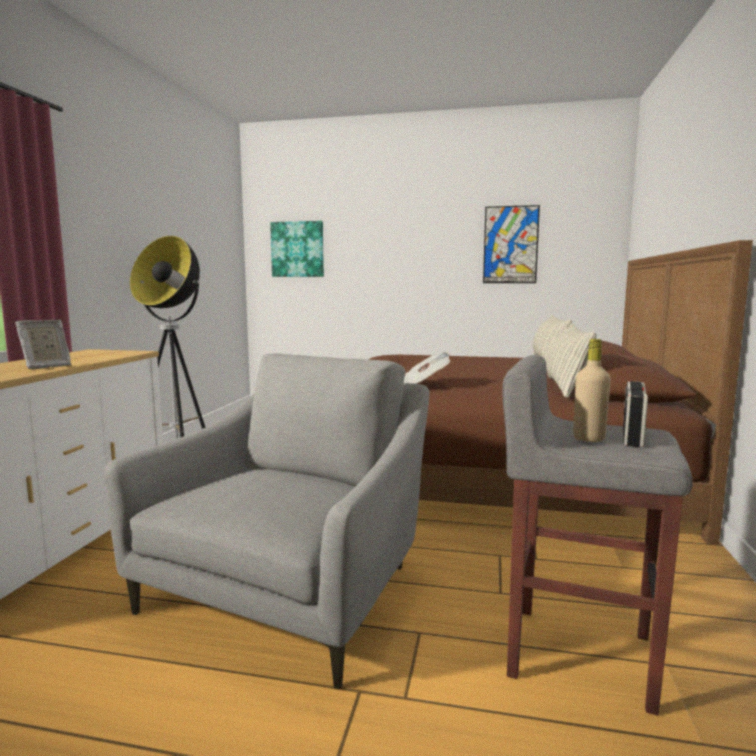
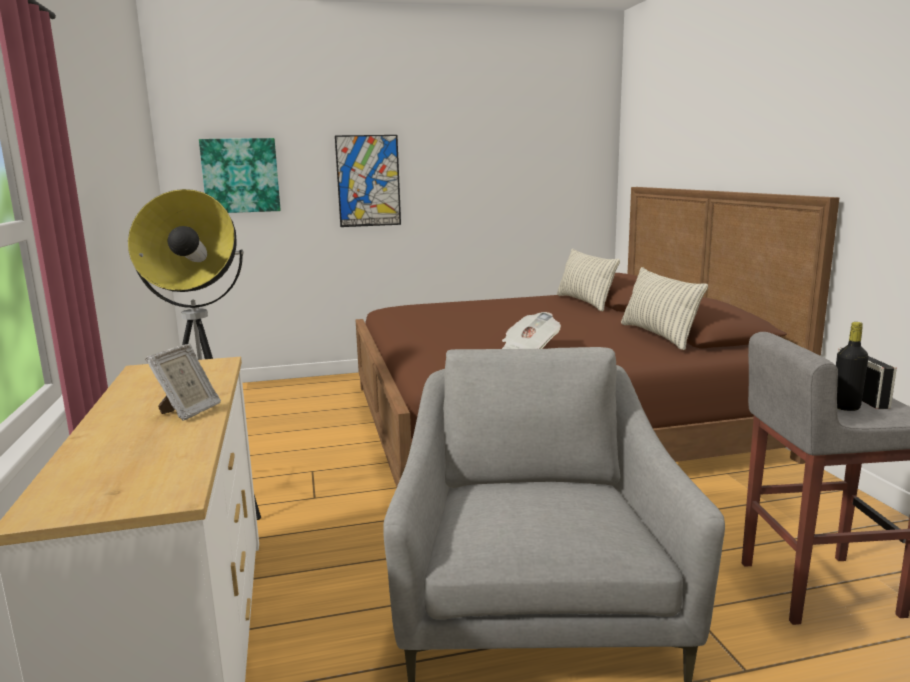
camera: 25 degrees left, 5 degrees up
(510, 245) = (504, 167): picture -> picture (368, 181)
(589, 439) = (846, 407): beige bottle -> black bottle

